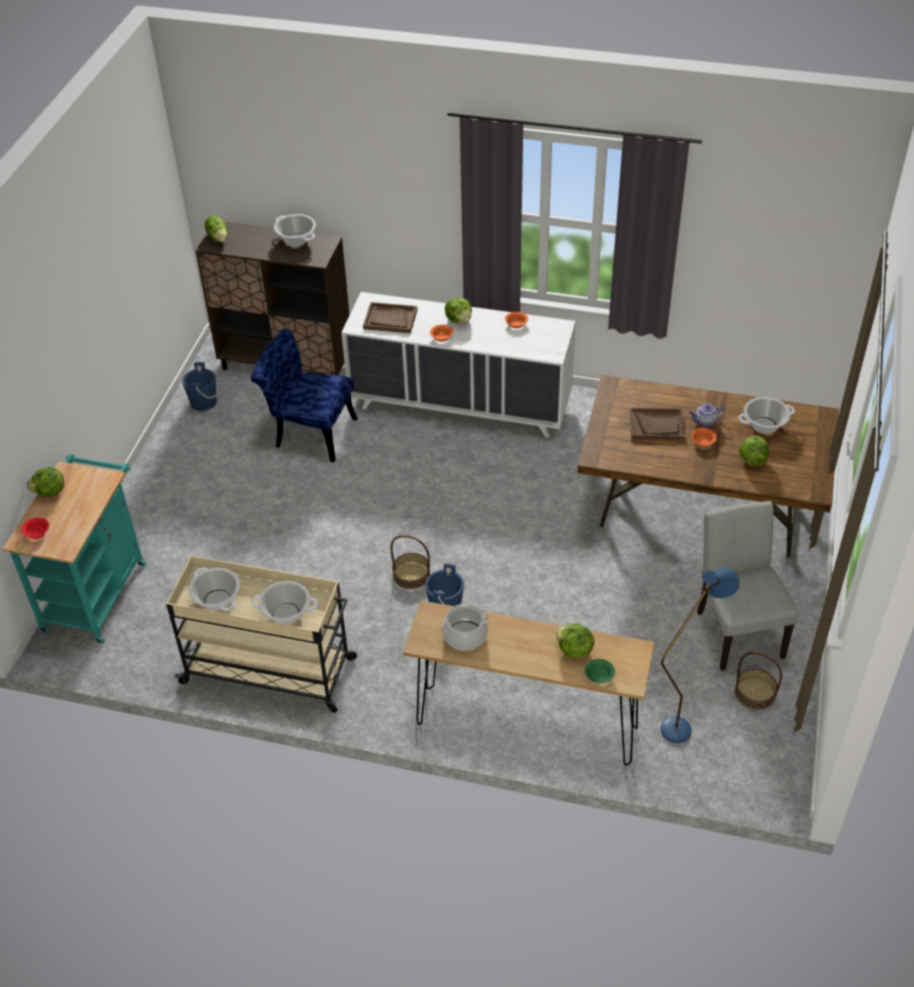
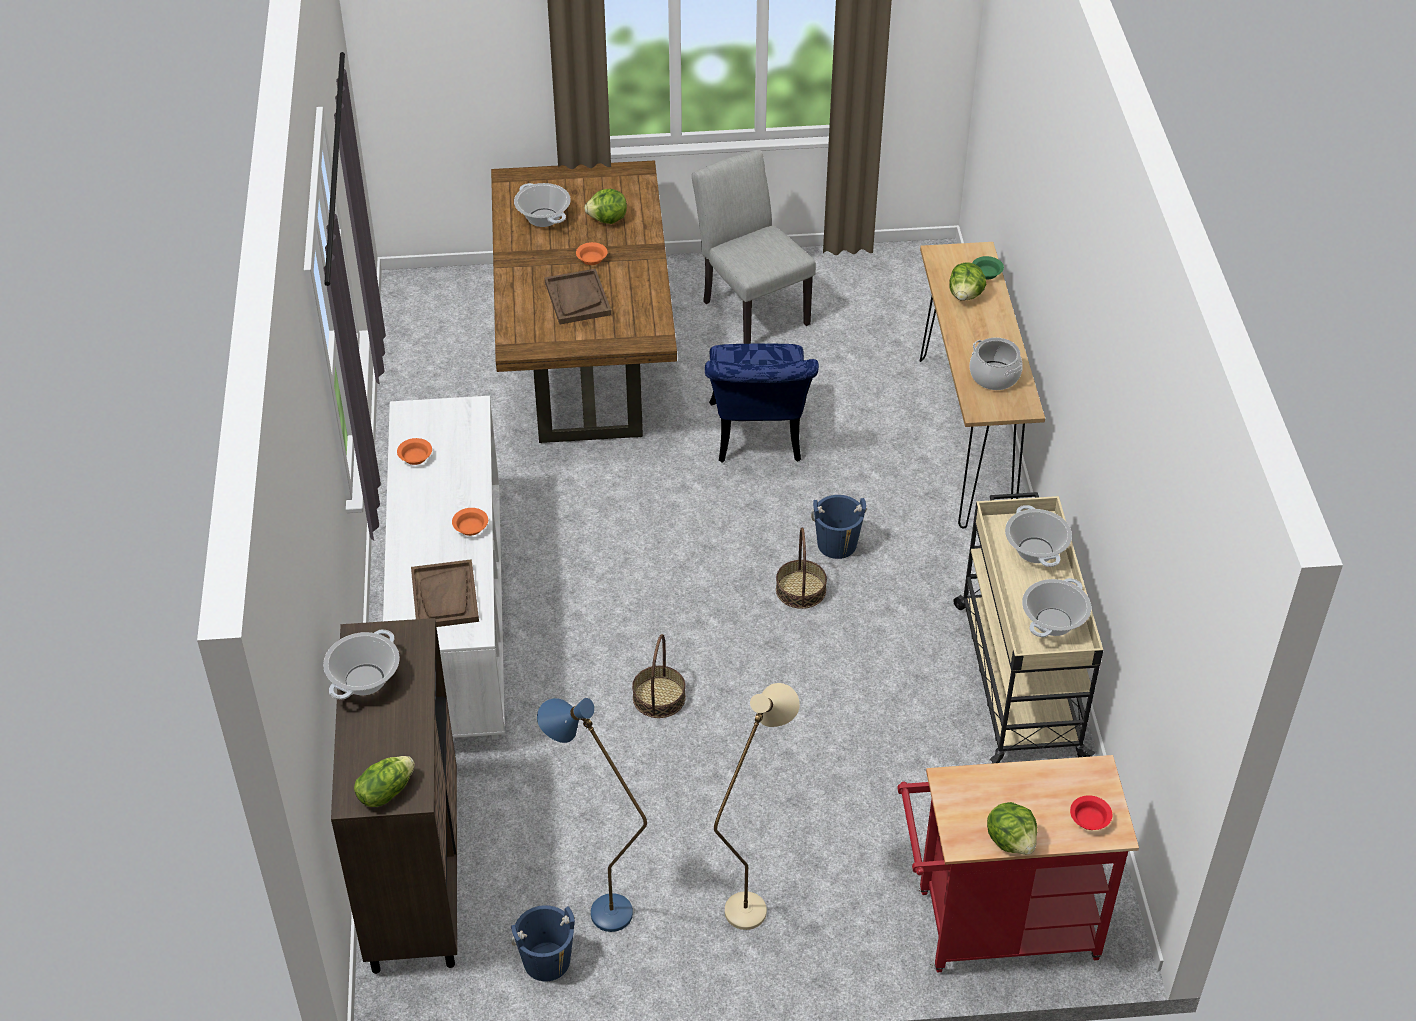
camera: 110 degrees left, 0 degrees up
(97, 591) = (995, 927): turquoise cart -> red cart
(187, 490) = (753, 900): none -> beige floor lamp
(309, 432) = (572, 788): blue chair -> blue chair (757, 439)
(459, 320) = (424, 519): lettuce -> none
(683, 723) = (897, 328): blue floor lamp -> blue floor lamp (597, 907)
(705, 422) = (555, 262): teapot -> none
(737, 628) = (751, 308): grey chair -> grey chair turned 90 degrees clockwise
(754, 693) = (831, 286): basket -> basket (659, 697)

